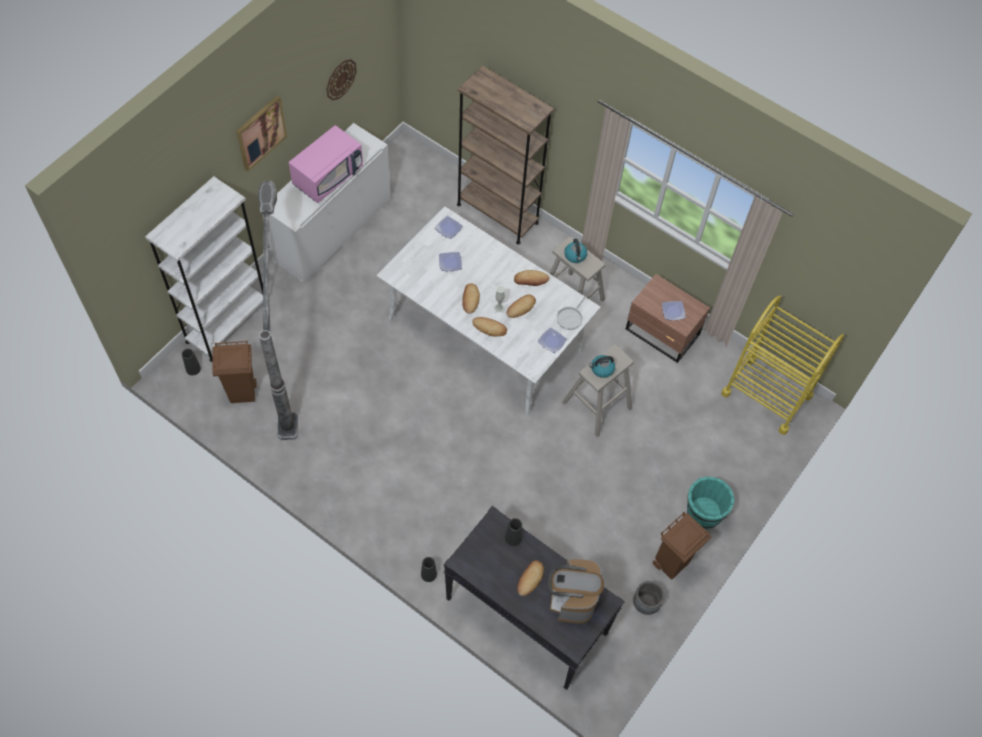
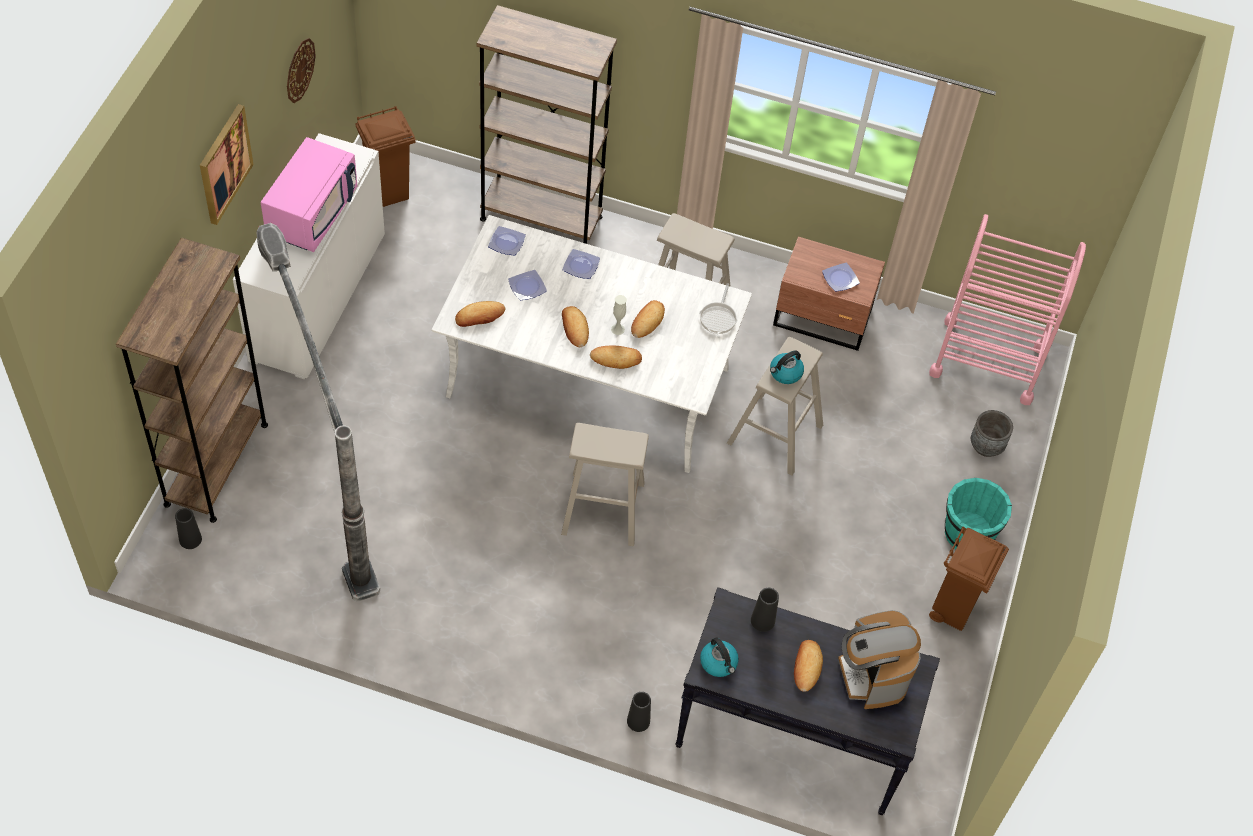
camera: 20 degrees left, 5 degrees down
(227, 324) = (216, 464): white bookcase -> brown bookcase
(243, 393) = (277, 552): brown trash can -> brown trash can (389, 193)
(461, 423) = (602, 508): none -> beige stool
(531, 280) = (646, 282): bread -> bread (479, 316)
(552, 341) = (707, 354): plate -> plate (581, 266)
(575, 256) = (690, 236): kettle -> kettle (719, 663)
(646, 603) = (940, 671): grey planter -> grey planter (986, 446)
(766, 394) = (987, 360): yellow cart -> pink cart

